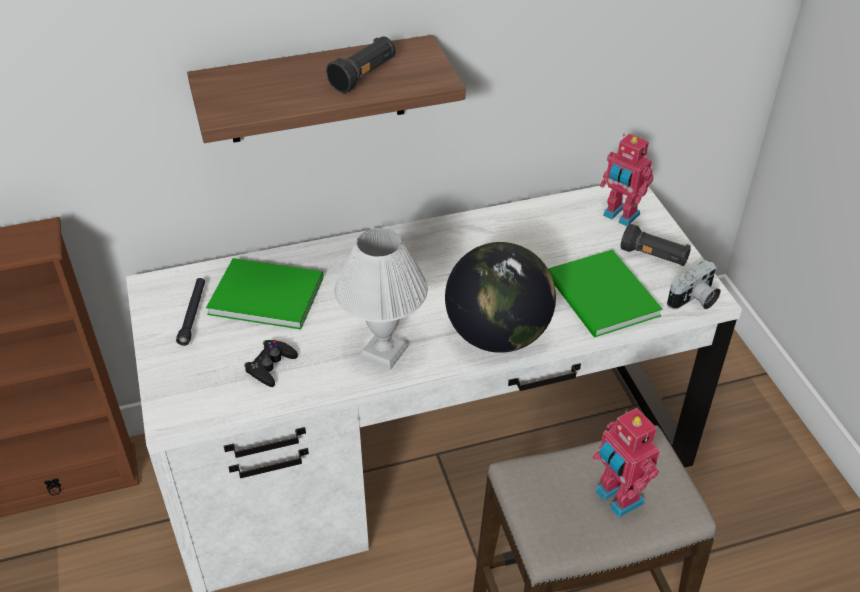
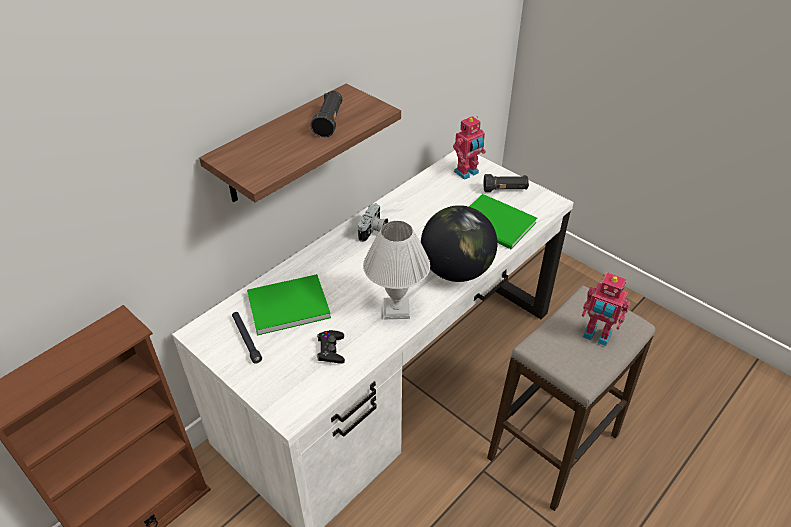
camera: 30 degrees left, 0 degrees up
(620, 216) = (467, 173): toy robot -> toy robot turned 45 degrees counterclockwise
(694, 300) = (546, 207): camera -> camera (373, 231)

